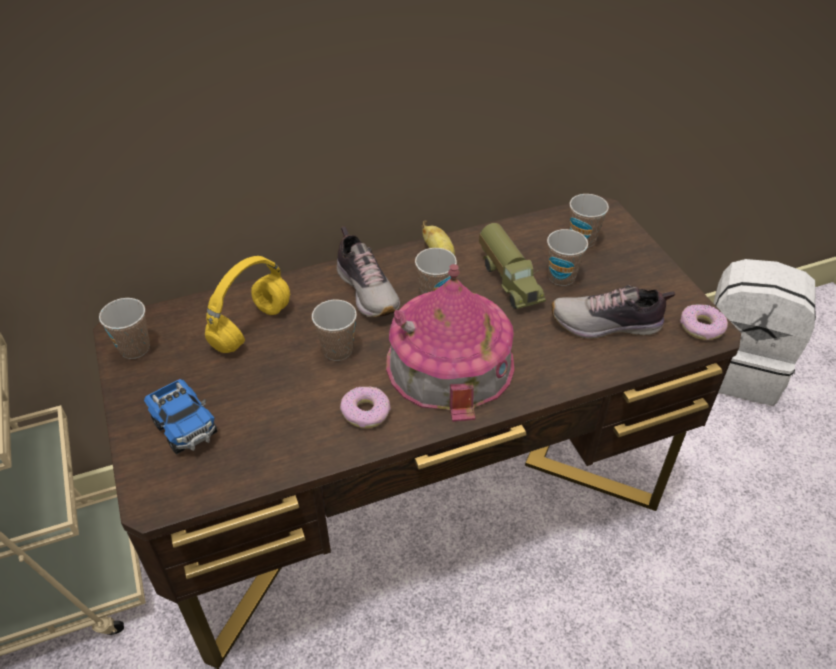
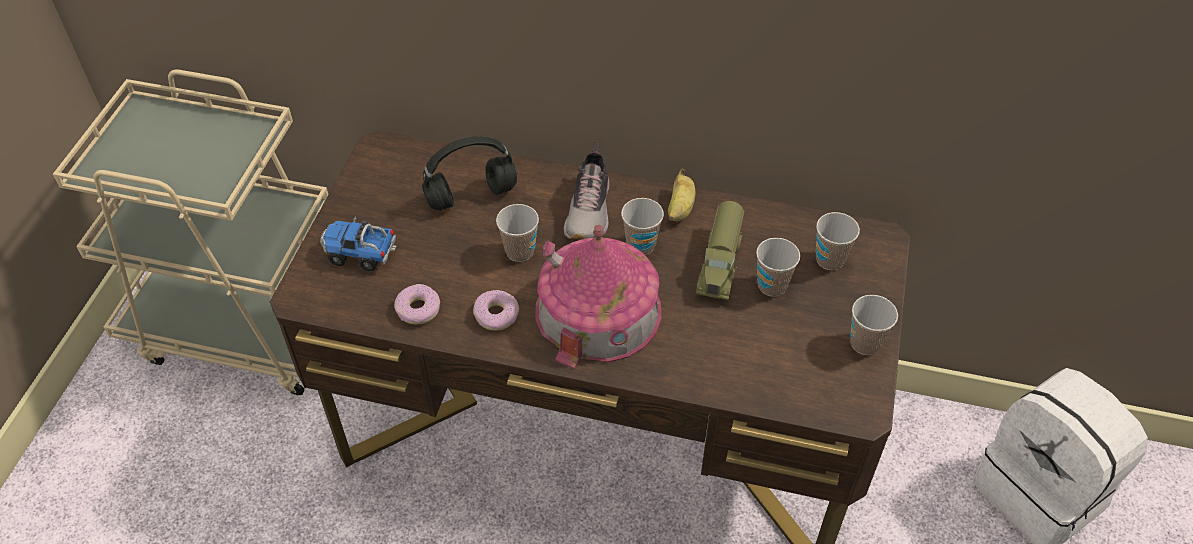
camera: 35 degrees right, 5 degrees up
(135, 348) = (375, 170): cup -> cup (865, 343)
(185, 428) = (361, 254): toy truck -> toy truck turned 105 degrees clockwise
(251, 326) = (472, 195): yellow headphones -> black headphones
(607, 325) = (768, 352): shoe -> none
(701, 327) = (856, 403): donut -> donut (418, 309)

